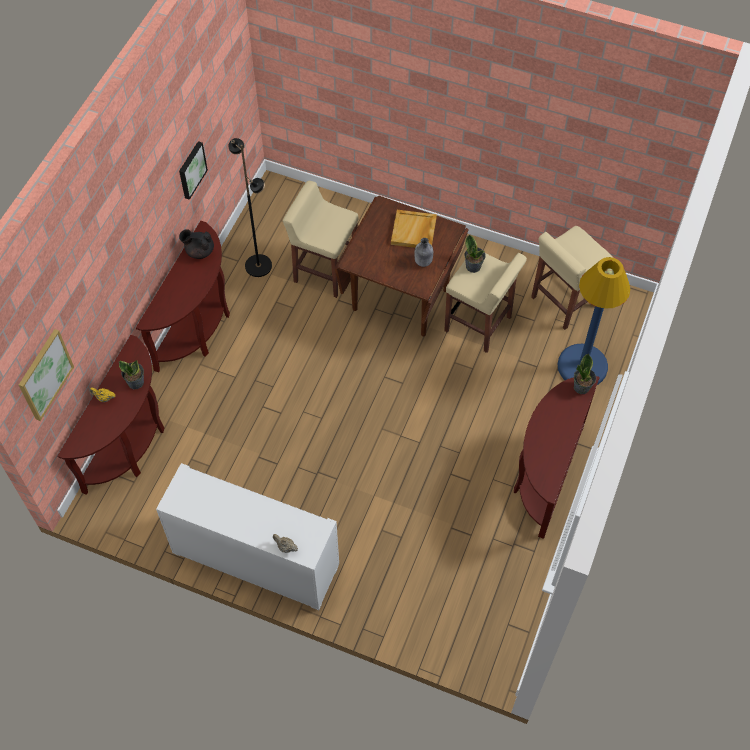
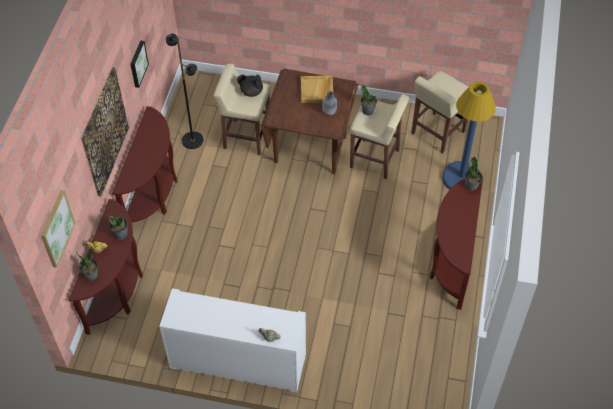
camera: 10 degrees left, 5 degrees down
(90, 429) = (91, 275): none -> potted plant
(130, 255) = (104, 132): none -> picture
(199, 251) = (150, 129): black teapot -> black teapot (251, 92)

